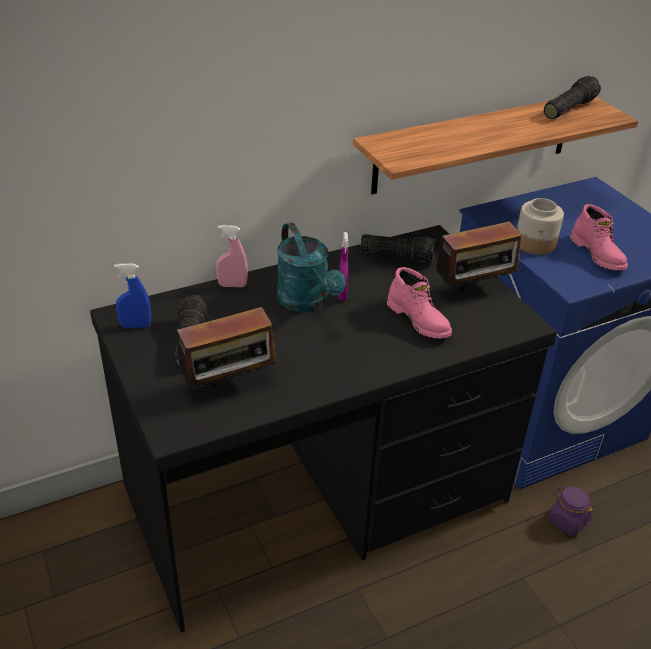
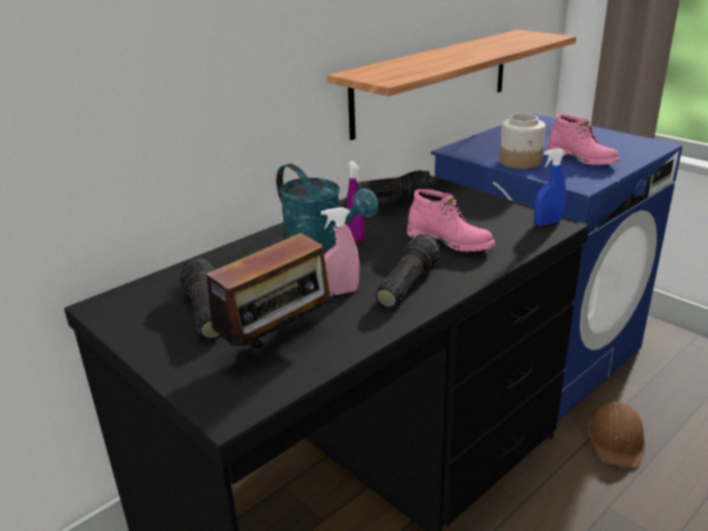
camera: 15 degrees left, 10 degrees down
(135, 325) = (130, 310): blue spray bottle -> blue spray bottle (547, 223)
(232, 285) = (230, 252): pink spray bottle -> pink spray bottle (340, 292)
(474, 290) = (486, 209): radio -> none
(567, 521) = (616, 440): purple jar -> brown hard hat
(568, 108) = (509, 37): flashlight -> flashlight (406, 283)

